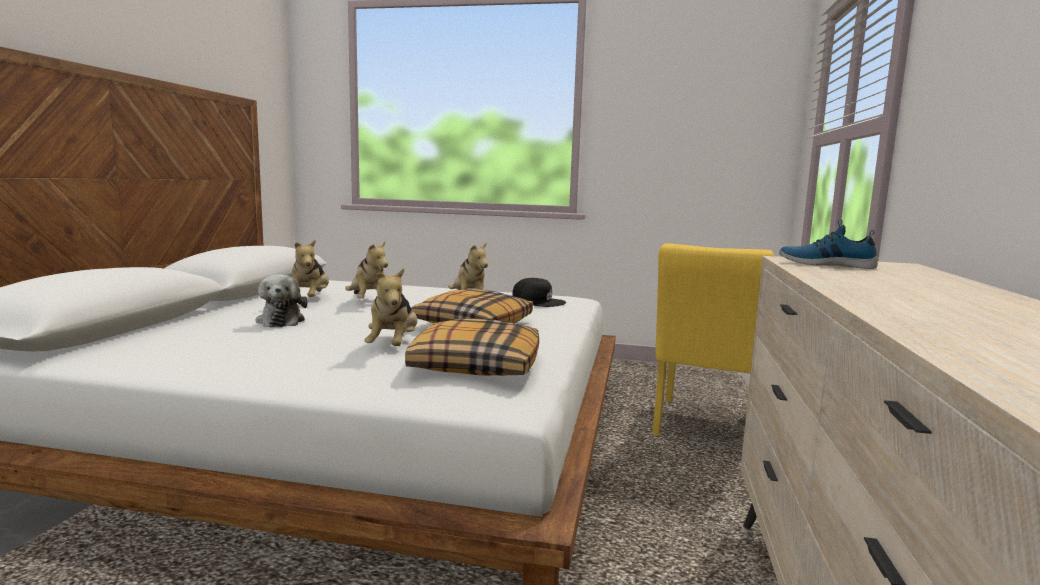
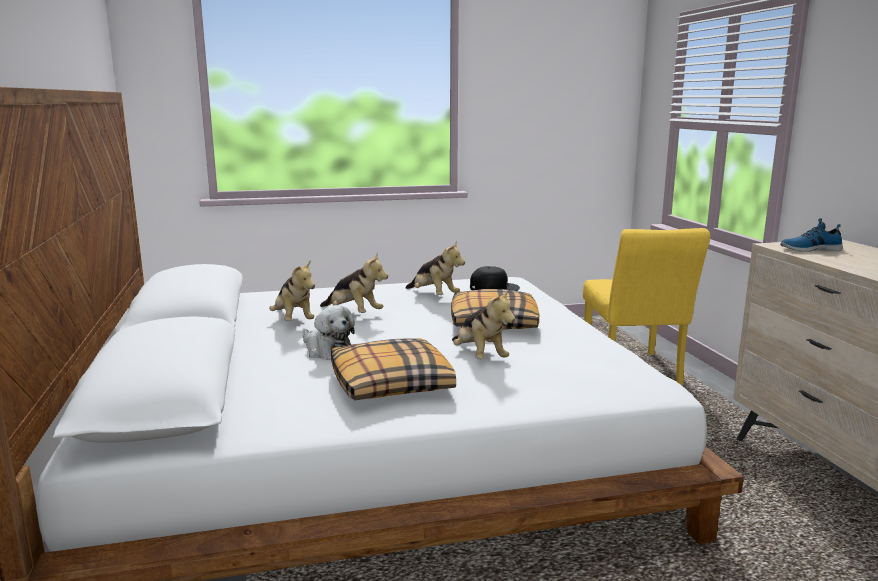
camera: 25 degrees left, 5 degrees up
(475, 365) = (578, 361): pillow -> pillow (390, 384)

